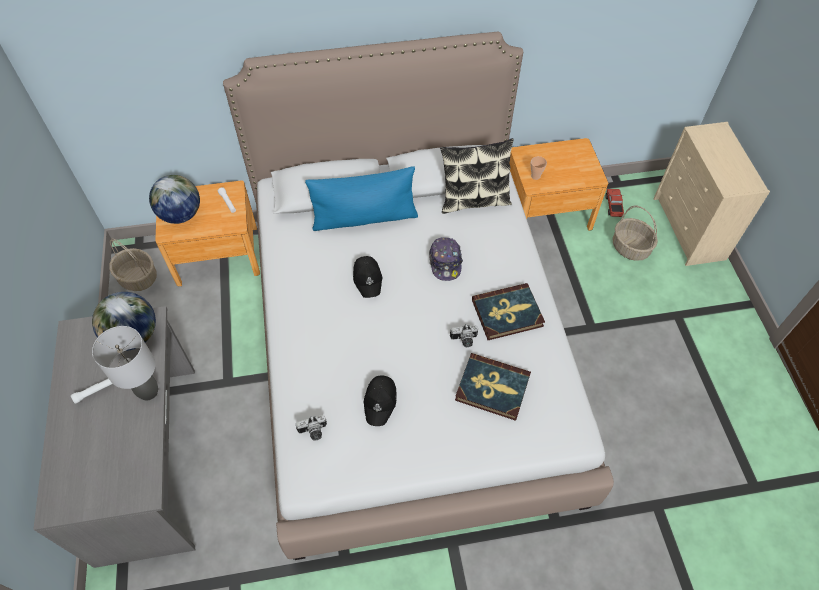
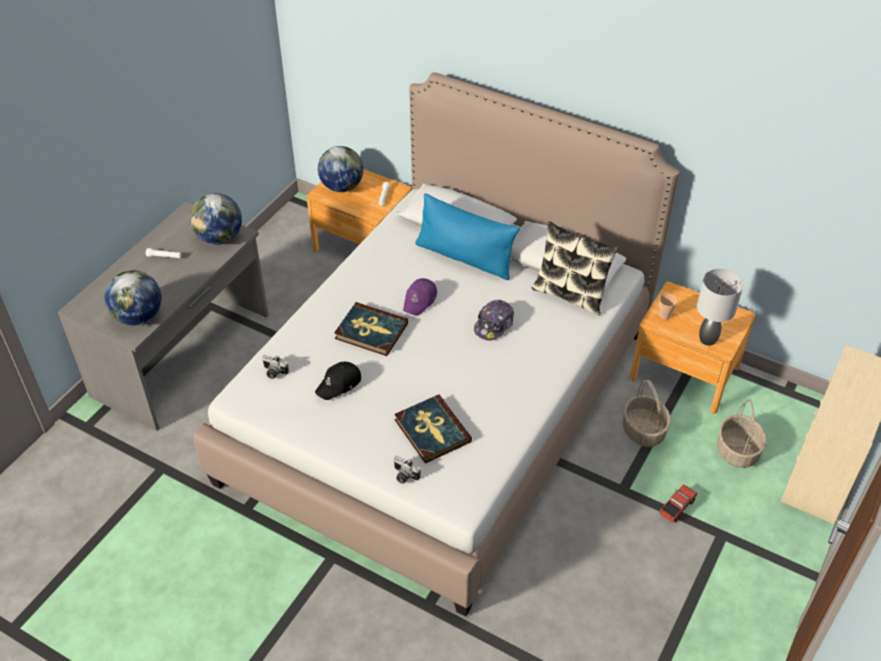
camera: 40 degrees right, 10 degrees down
(131, 472) = (138, 317): none -> globe
(139, 278) = (291, 229): basket -> basket (644, 431)
(149, 391) = (195, 277): grey table lamp -> grey table lamp (708, 339)
(368, 279) = (420, 300): black cap -> purple cap
(464, 340) = (447, 386): camera -> camera (404, 476)
(507, 313) = (503, 390): book -> book (371, 331)
(613, 206) = (759, 407): toy truck -> toy truck (676, 508)

